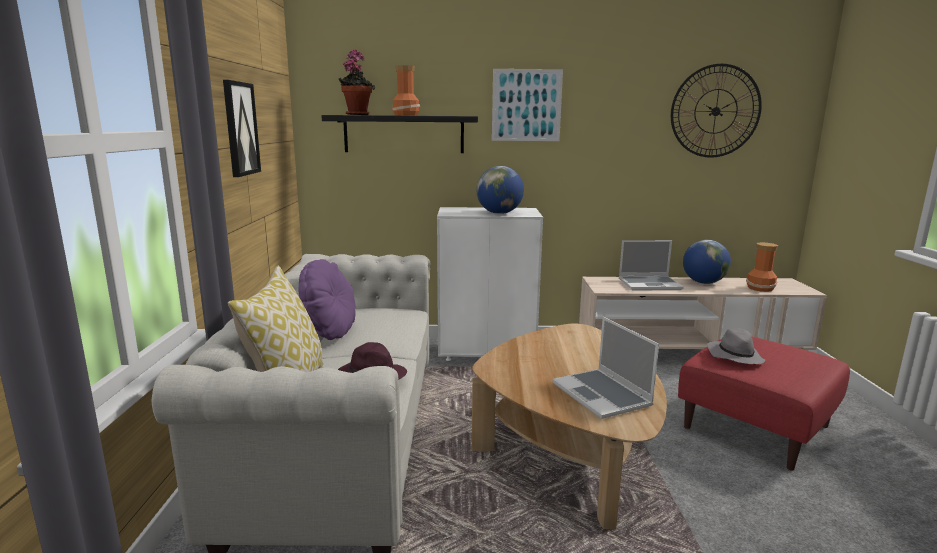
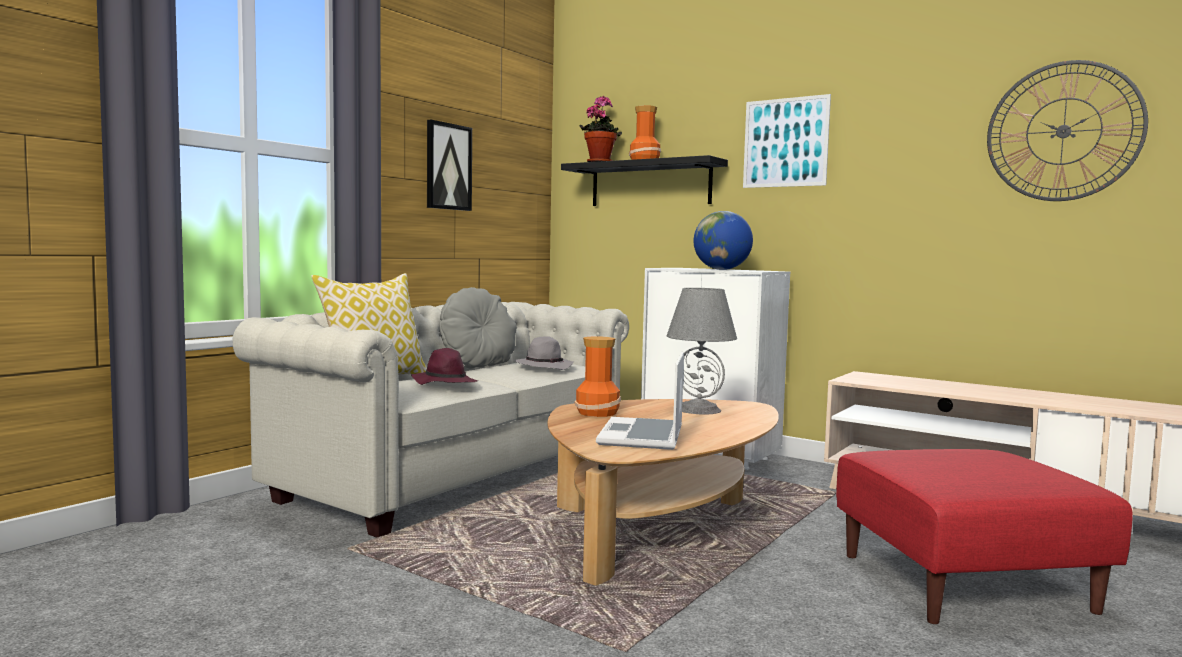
camera: 35 degrees right, 10 degrees down
(330, 334) = (478, 366): purple pillow -> grey pillow
(565, 345) = (698, 409): none -> grey table lamp
(650, 284) = (934, 385): laptop -> none
(703, 282) = (1033, 394): globe -> none
(734, 356) = (922, 456): grey hat -> grey hat (544, 366)
(760, 288) = (1125, 408): vase -> vase (598, 412)

